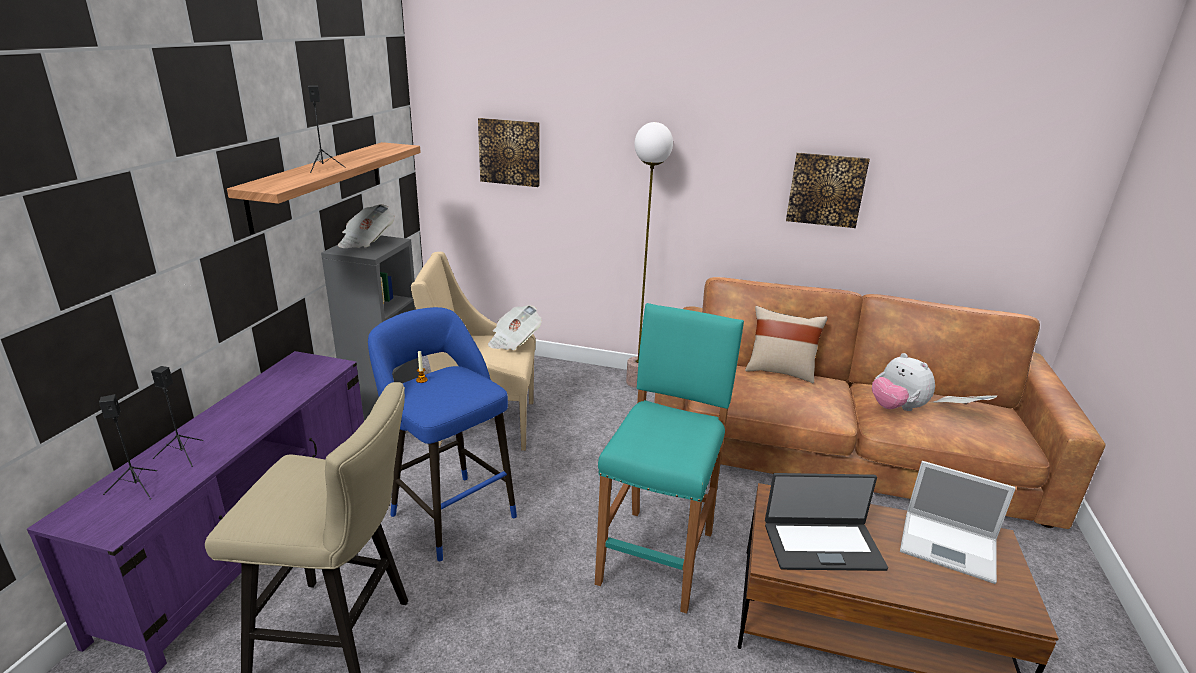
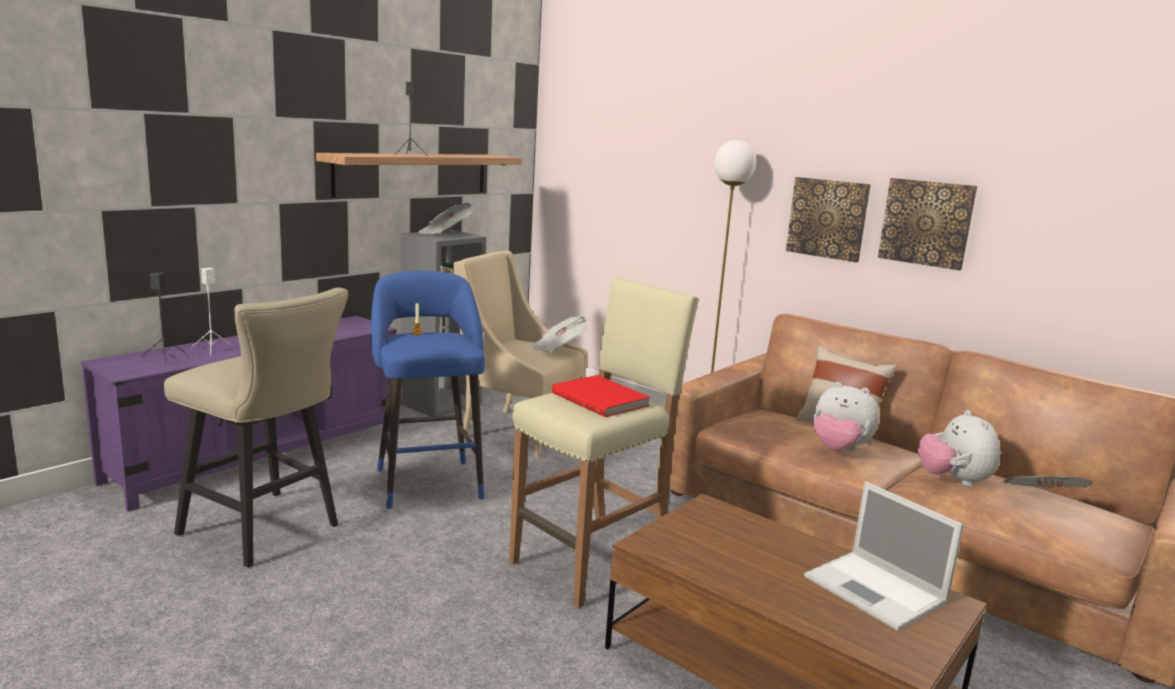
camera: 25 degrees right, 10 degrees down
(183, 455) = (212, 349): black speaker -> white speaker
(510, 152) = (612, 174): picture -> picture (828, 218)
(658, 556) = (592, 561): turquoise stool -> beige stool
(668, 426) = (601, 399): none -> red book
(806, 398) = (839, 449): none -> plush toy
(822, 545) = (716, 549): laptop -> none

